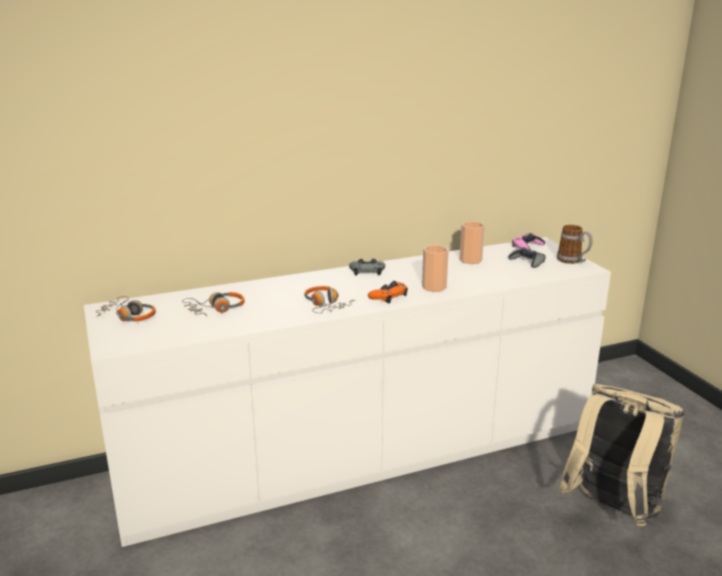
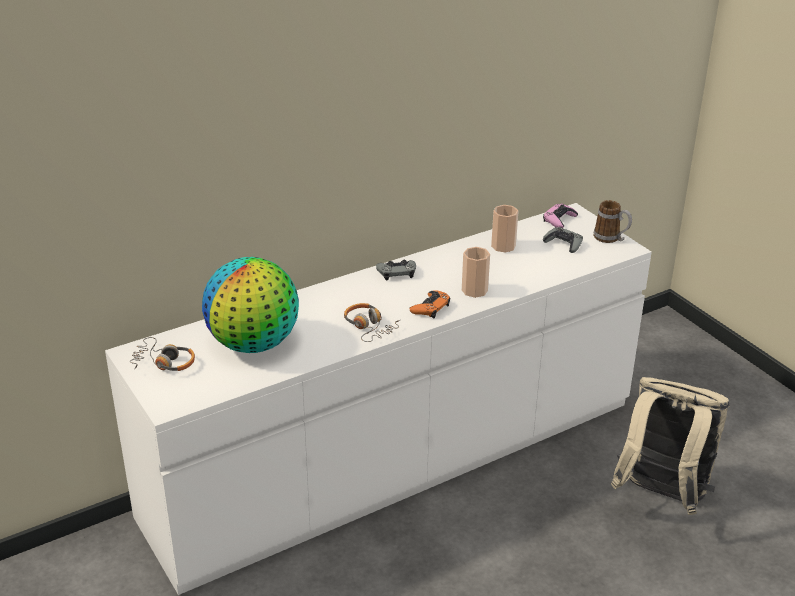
camera: 10 degrees left, 10 degrees up
(215, 309) = (254, 344): headphones -> globe

